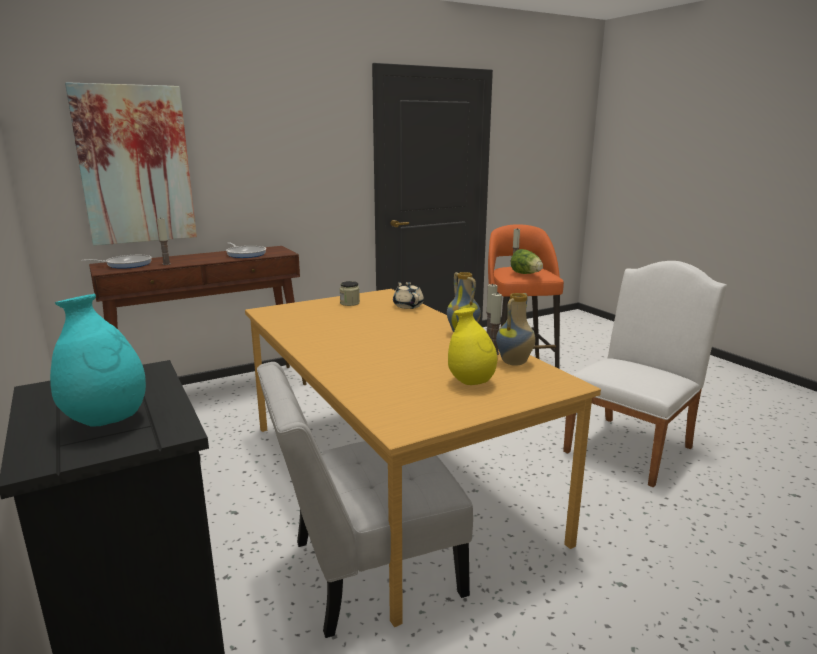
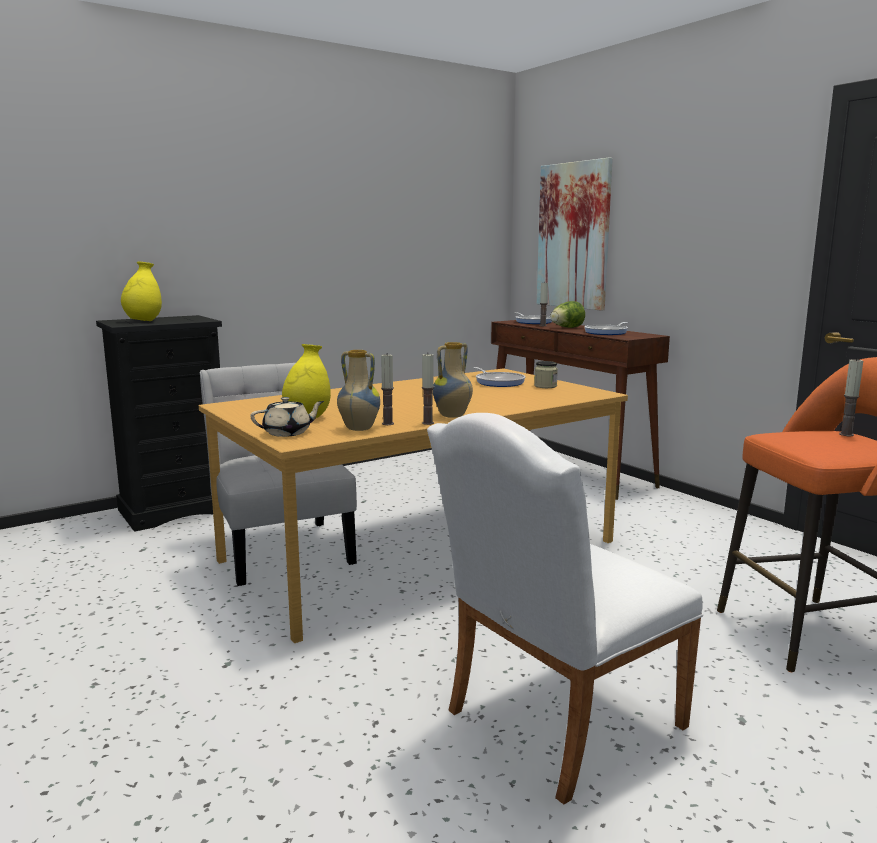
camera: 85 degrees right, 5 degrees down
(106, 421) = (143, 321): turquoise vase -> yellow vase
(322, 314) = (498, 382): none -> frying pan
(408, 305) = (551, 400): beige teapot -> beige teapot (288, 433)
(526, 274) = (799, 439): lettuce -> lettuce (566, 328)
(632, 446) = (554, 724): white chair -> white chair turned 105 degrees clockwise

